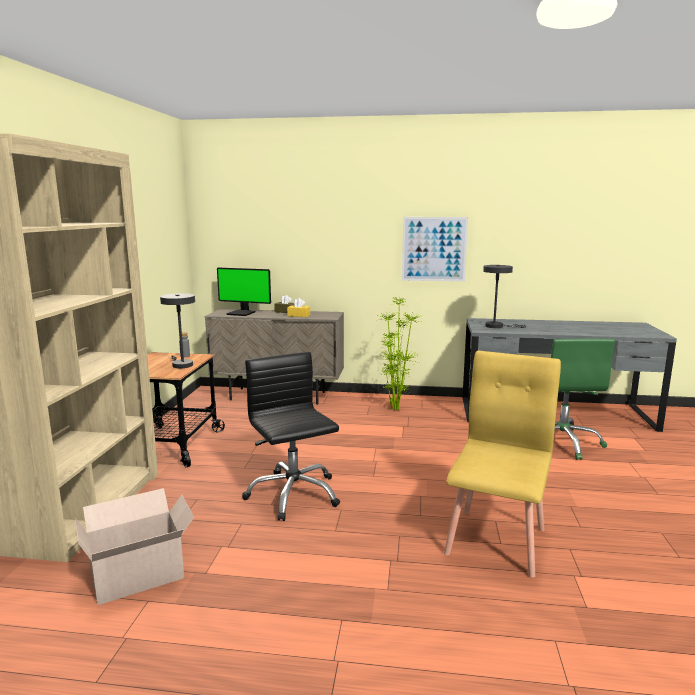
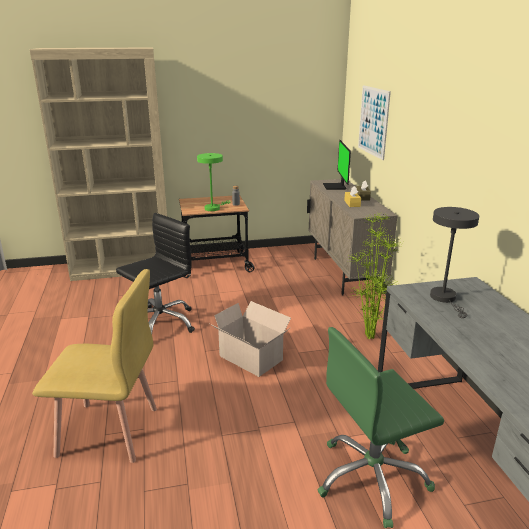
camera: 70 degrees right, 10 degrees up
(140, 575) = (58, 302): cardboard box -> cardboard box (252, 359)
(181, 364) = (213, 208): grey table lamp -> green table lamp
(434, 249) = (468, 168): picture -> picture (373, 121)

